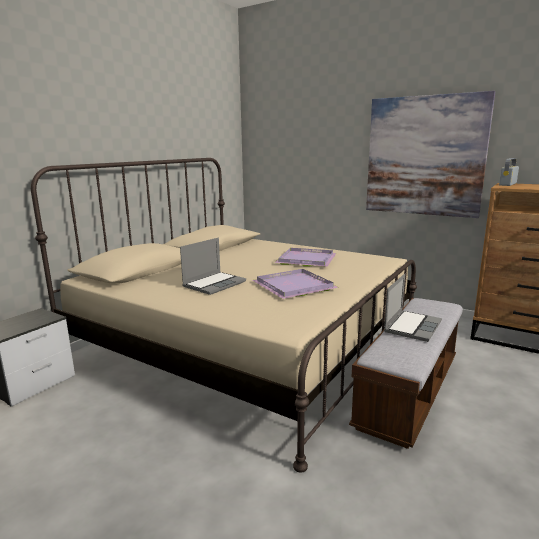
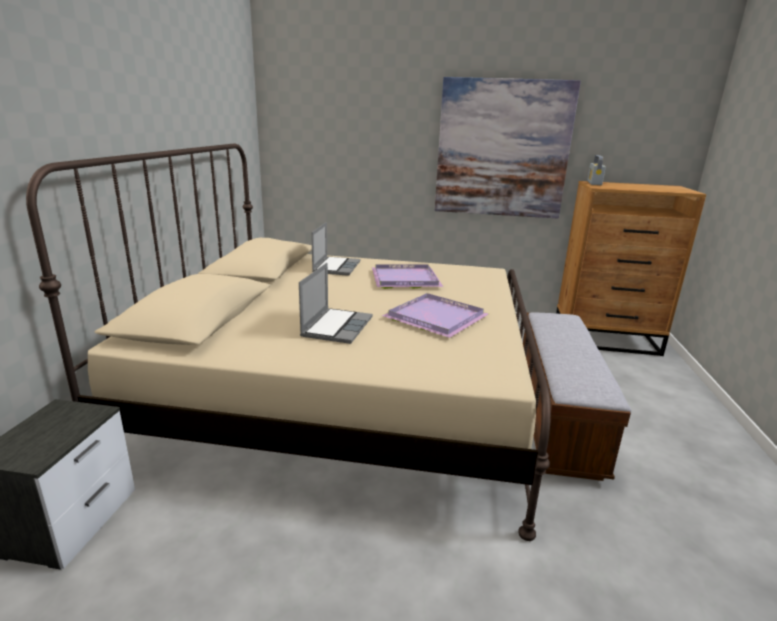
camera: 25 degrees left, 5 degrees up
(412, 326) = (566, 348): laptop -> laptop (336, 267)

